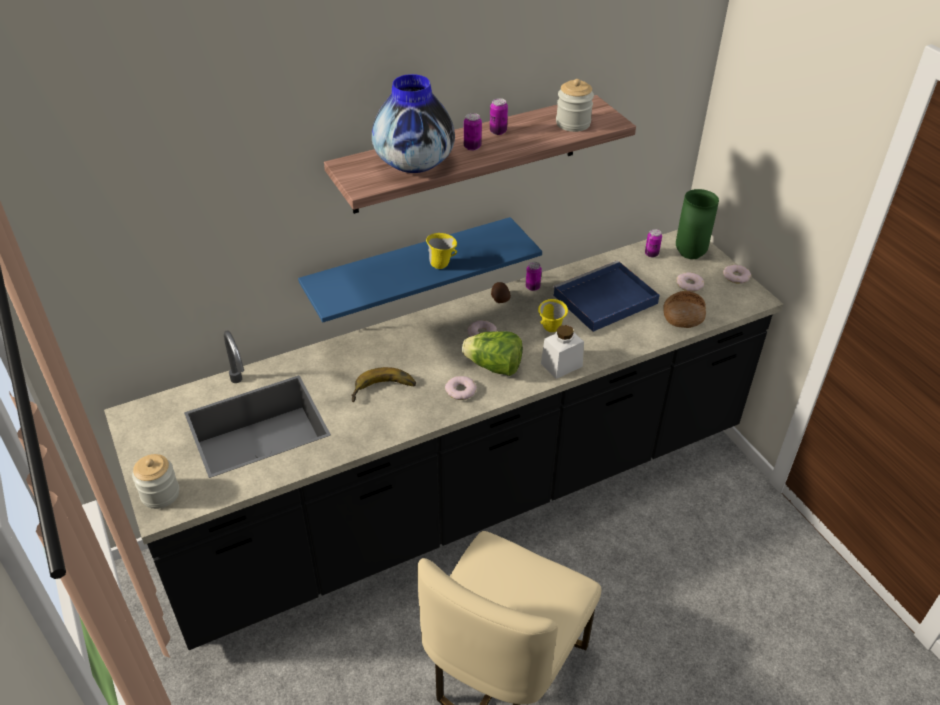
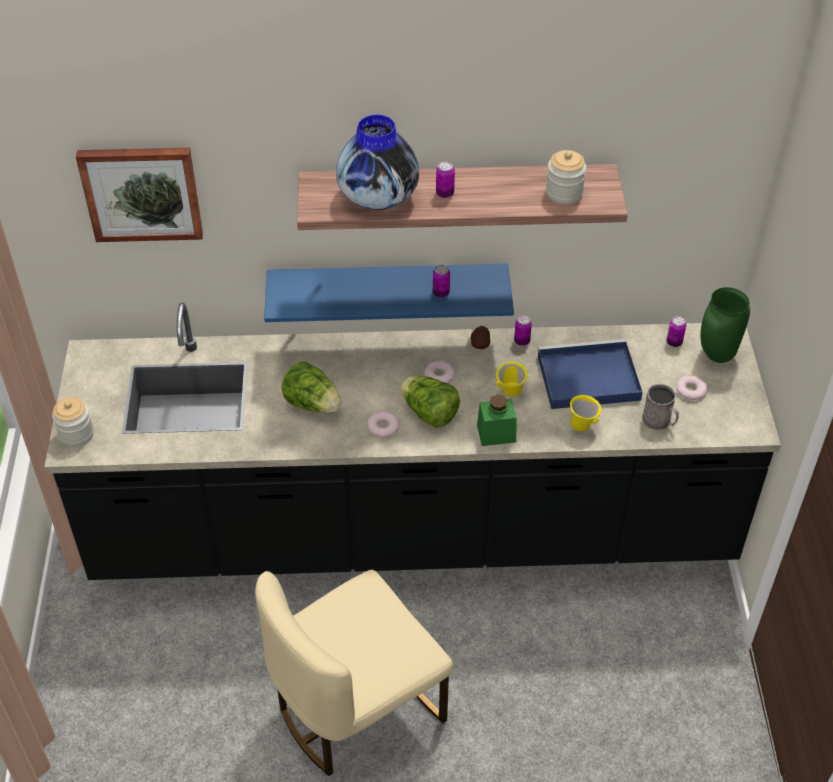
camera: 25 degrees right, 5 degrees up
(167, 220) = (142, 192): none -> picture
(384, 391) = (313, 404): banana -> lettuce
(442, 265) = (405, 296): yellow mug -> yellow mug (582, 426)
(498, 131) = (482, 182): can -> can (441, 293)
(561, 365) = (496, 433): white jar -> green jar
(683, 315) = (659, 421): bread -> grey mug
(736, 276) = (750, 397): donut -> none

